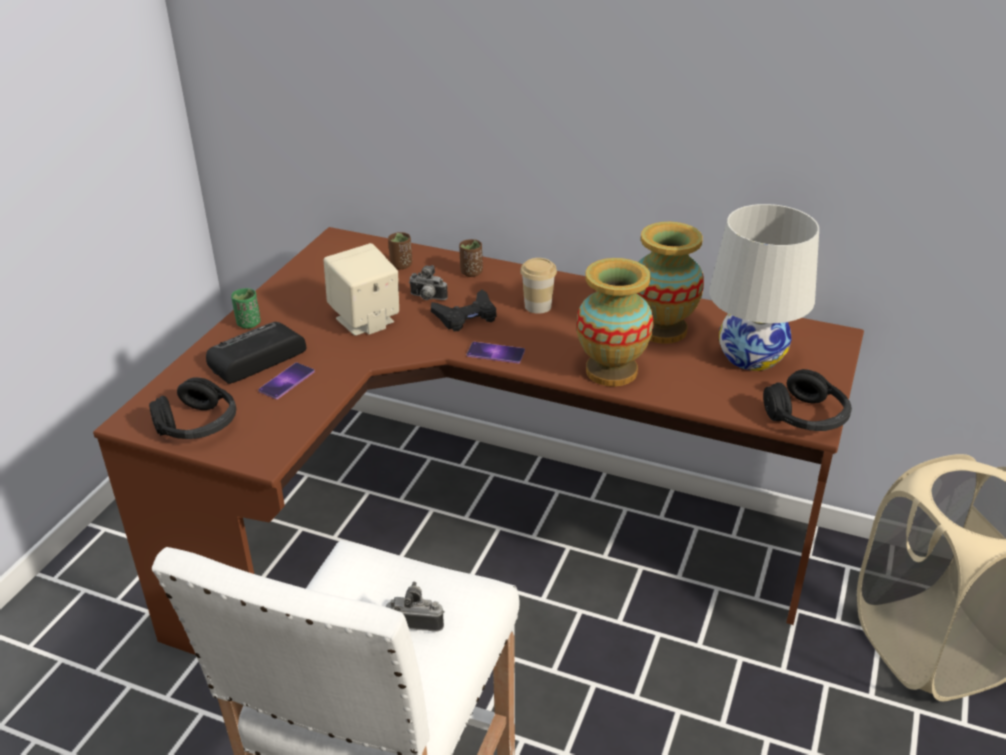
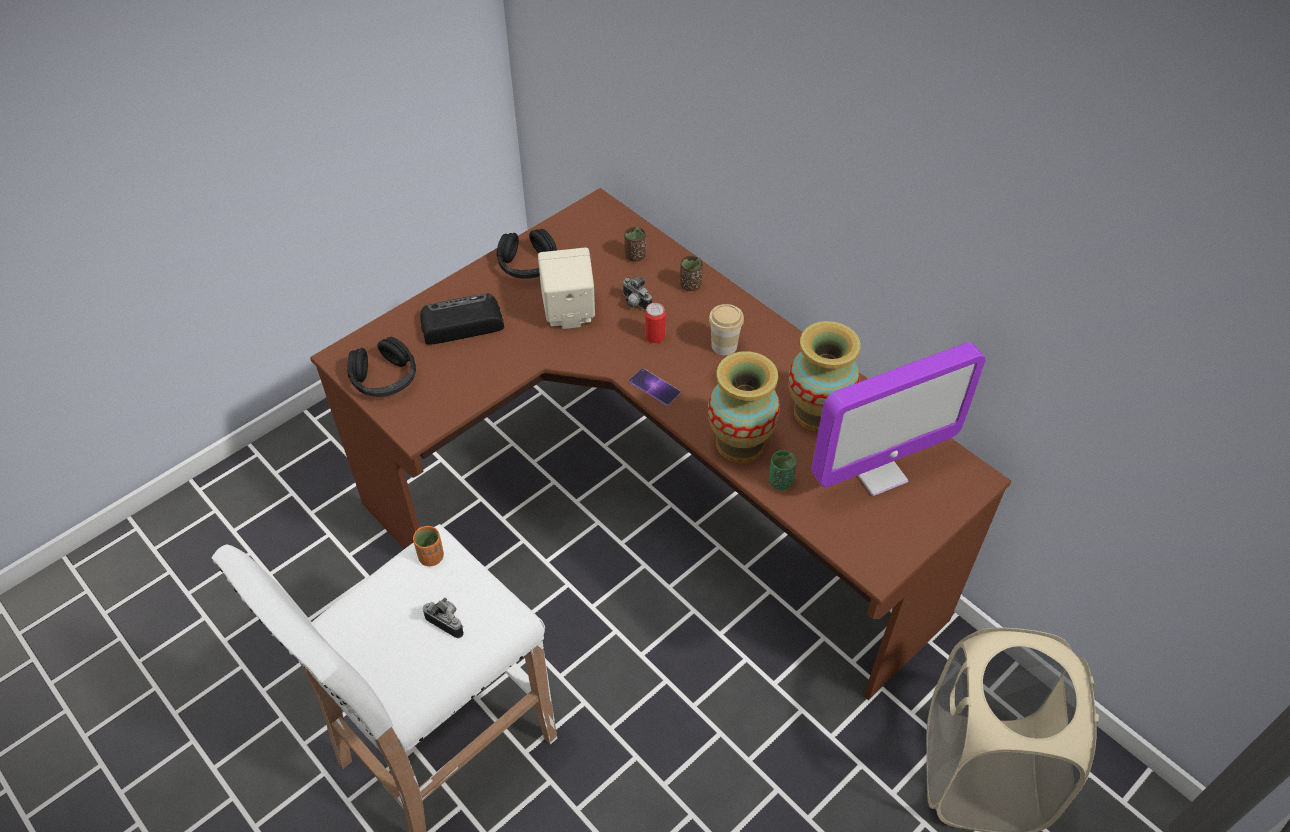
camera: 25 degrees right, 15 degrees up
(248, 323) = (475, 283): green cup -> green cup (780, 481)
(286, 381) = (472, 357): phone -> none
(355, 568) = (431, 557): none -> orange cup
(466, 316) = (655, 336): black game controller -> can
(751, 356) = (877, 472): white table lamp -> monitor
(806, 417) = (877, 559): black headphones -> black headphones (528, 265)

